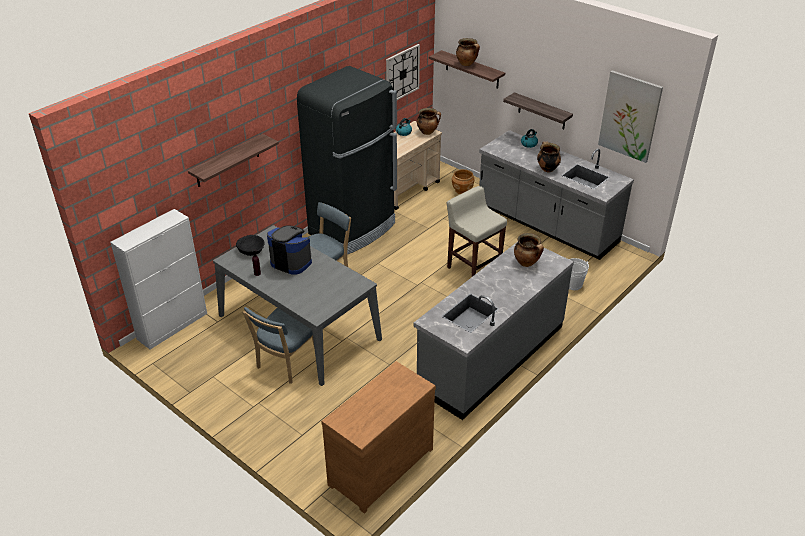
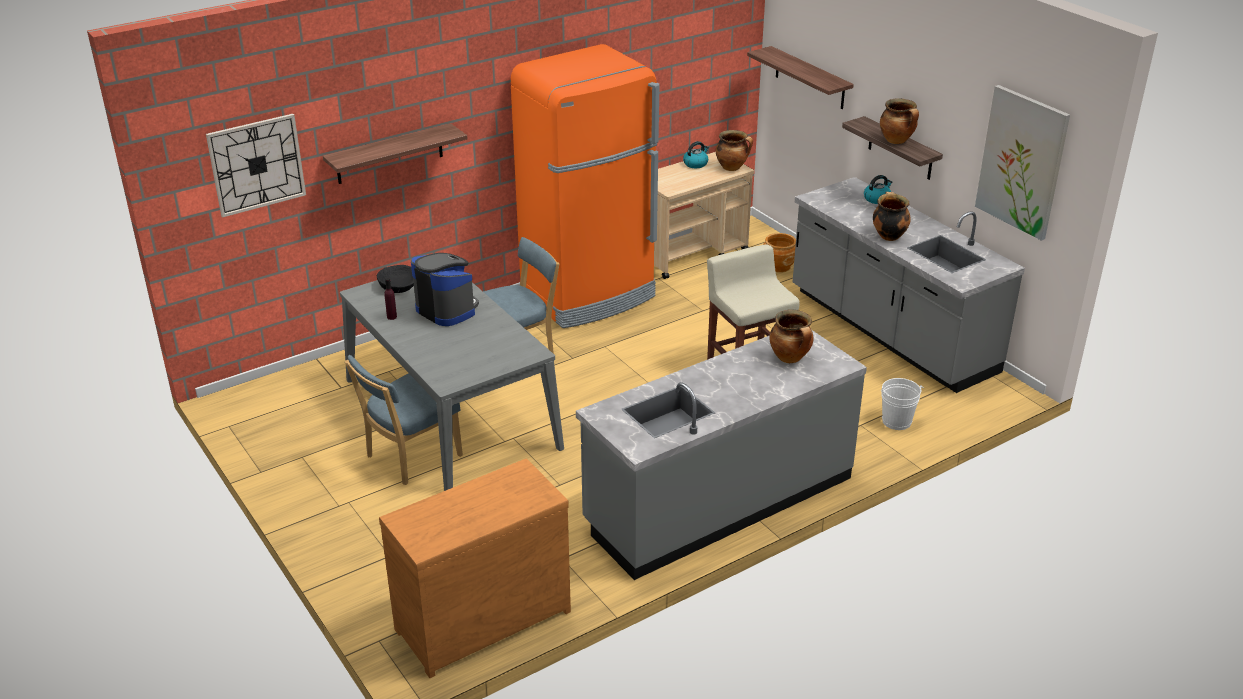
camera: 15 degrees right, 5 degrees down
(173, 326) = (278, 383): white cabinet -> none
(353, 229) = (589, 296): black fridge -> orange fridge
(402, 74) = (701, 73): wall clock -> wall clock (256, 164)
(467, 64) = (800, 67): cooking pot -> cooking pot (897, 141)

